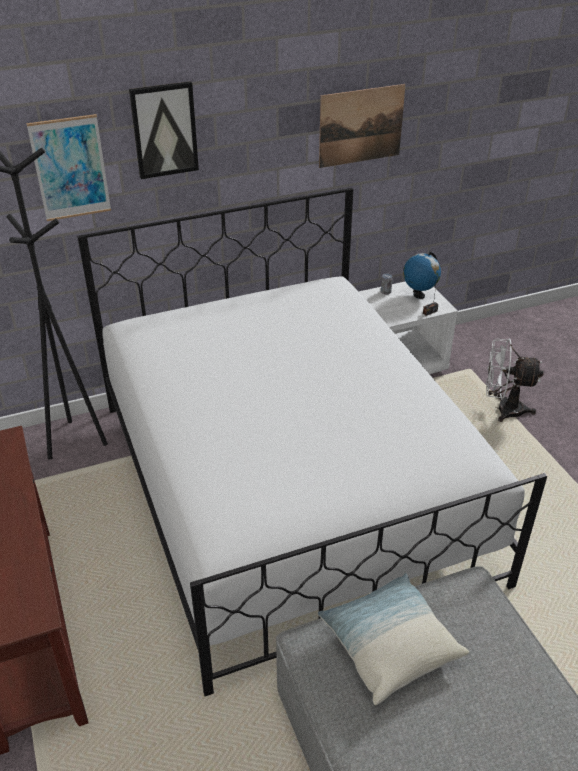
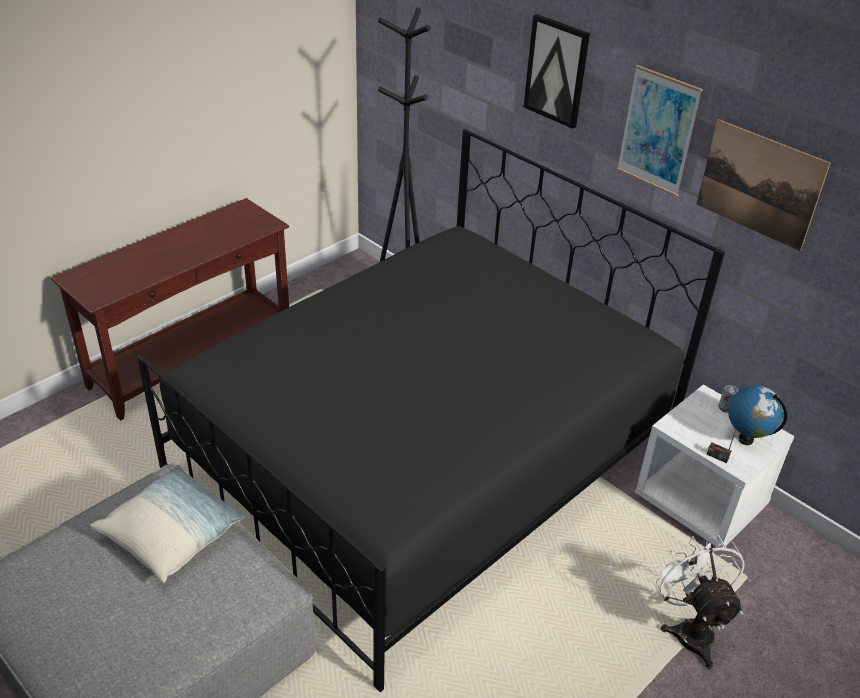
camera: 65 degrees right, 0 degrees up
(70, 168) = (478, 64): picture -> picture (658, 131)
(288, 488) = (425, 461): white bed -> black bed

